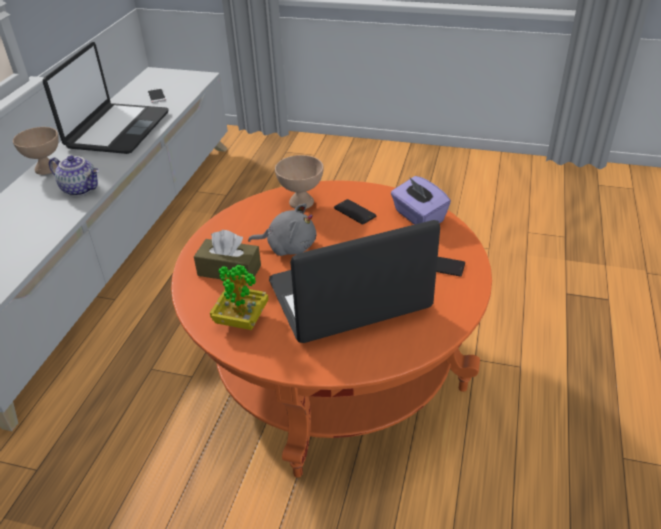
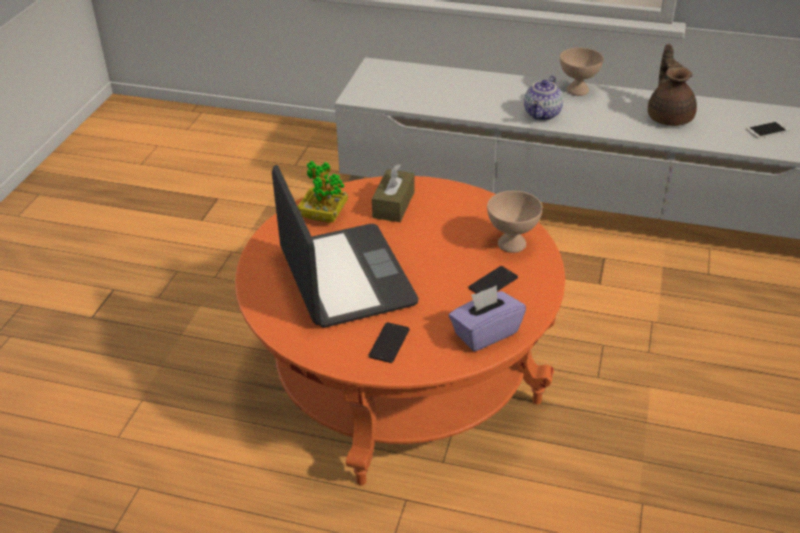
camera: 90 degrees right, 0 degrees up
(117, 130) = (669, 116): laptop -> brown teapot
(288, 246) = (429, 238): grey plush toy -> none

